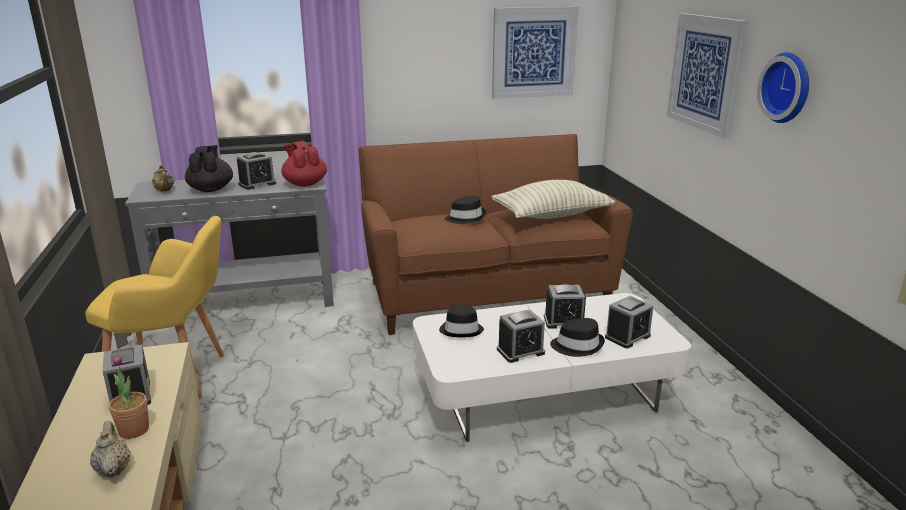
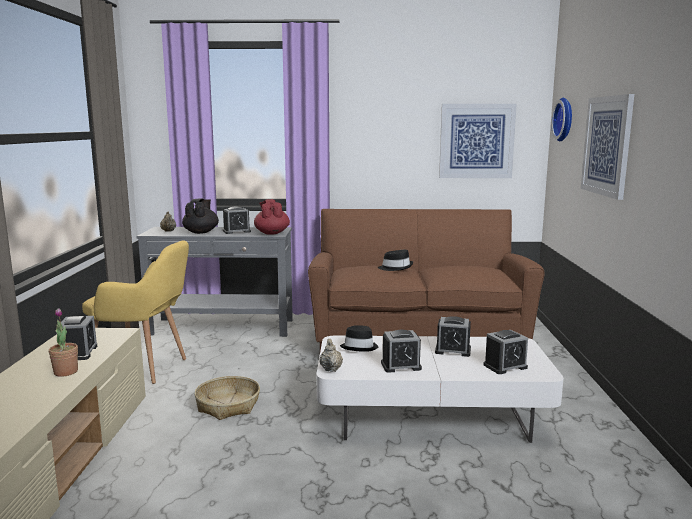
camera: 15 degrees right, 10 degrees down
(113, 469) = (36, 392): beige teapot -> beige teapot (331, 369)
(309, 415) = (228, 405): none -> basket
(552, 215) = (472, 271): pillow -> none
(577, 345) = (454, 367): black hat -> none
(788, 87) = (662, 145): wall clock -> wall clock (565, 119)

